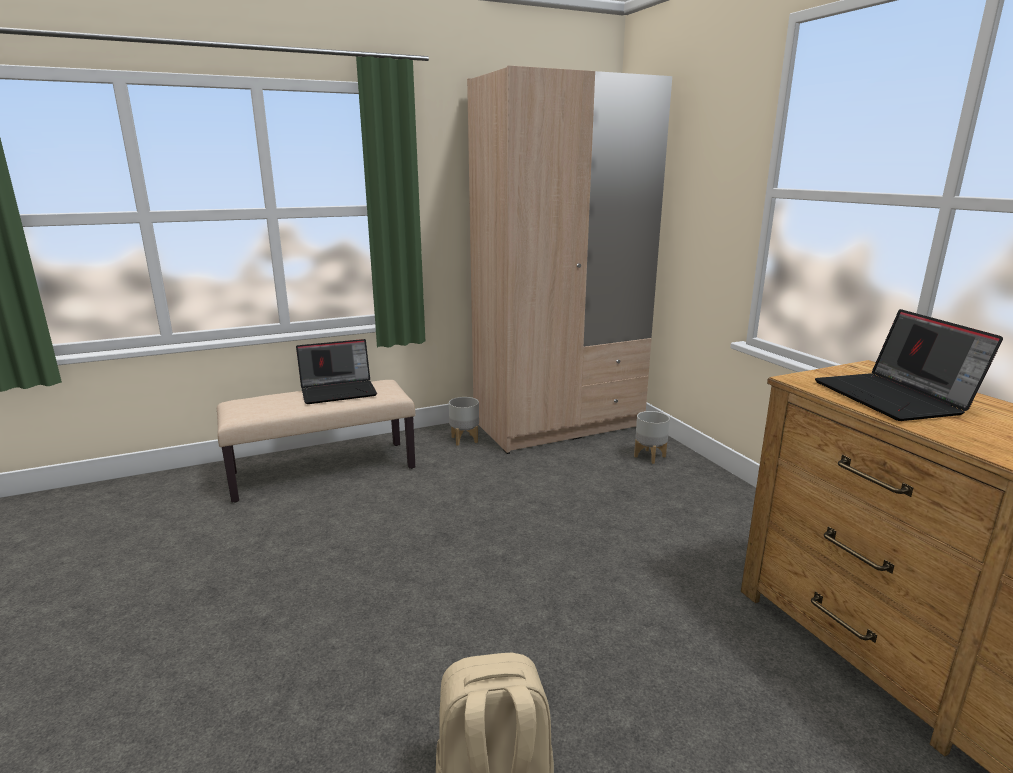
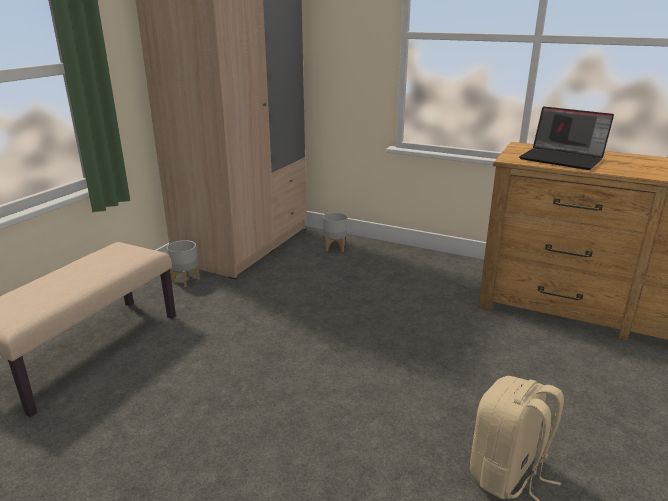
camera: 40 degrees left, 5 degrees up
(339, 391) = (89, 265): laptop -> none

